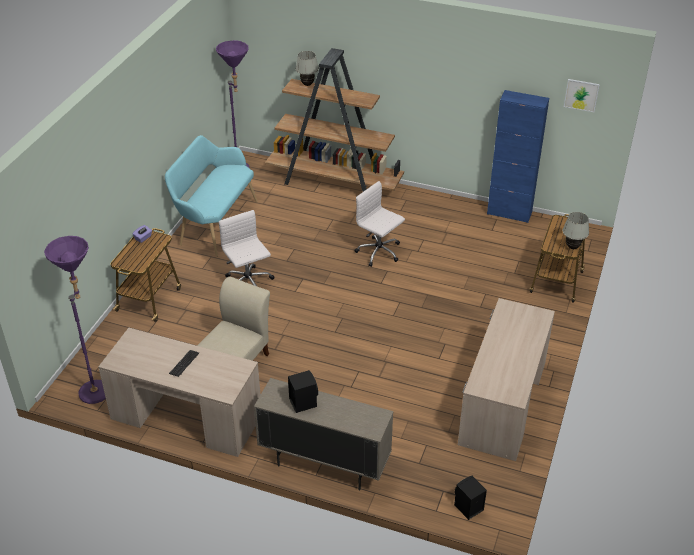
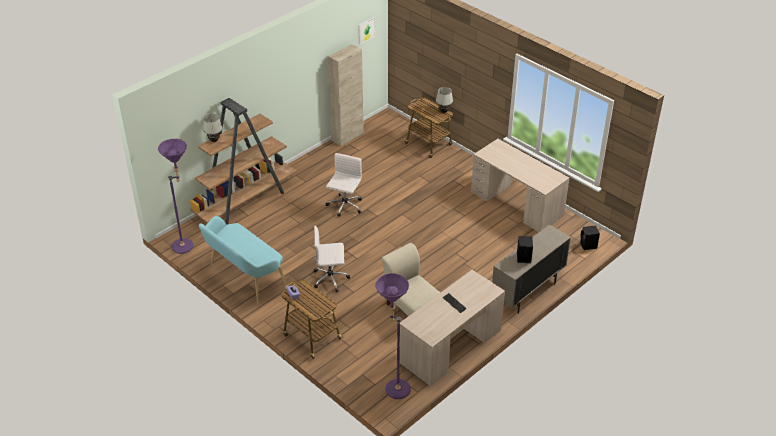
camera: 65 degrees left, 0 degrees up
(379, 252) = (344, 206): white office chair -> white office chair turned 135 degrees clockwise
(509, 213) = (347, 137): blue cabinet -> beige cabinet

